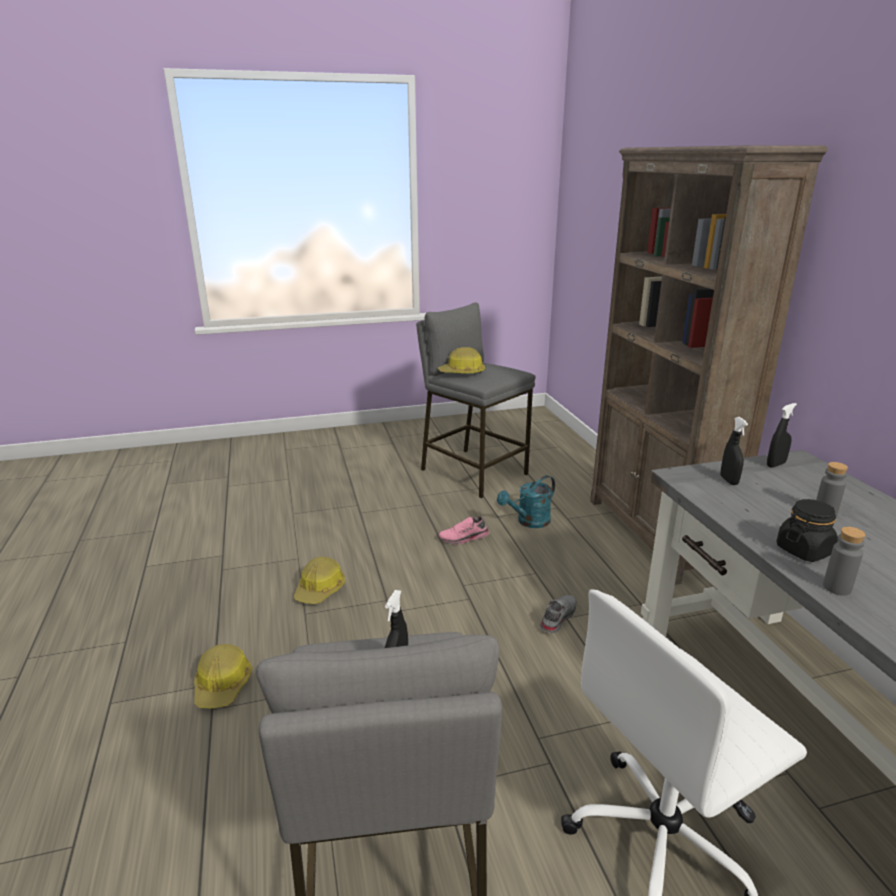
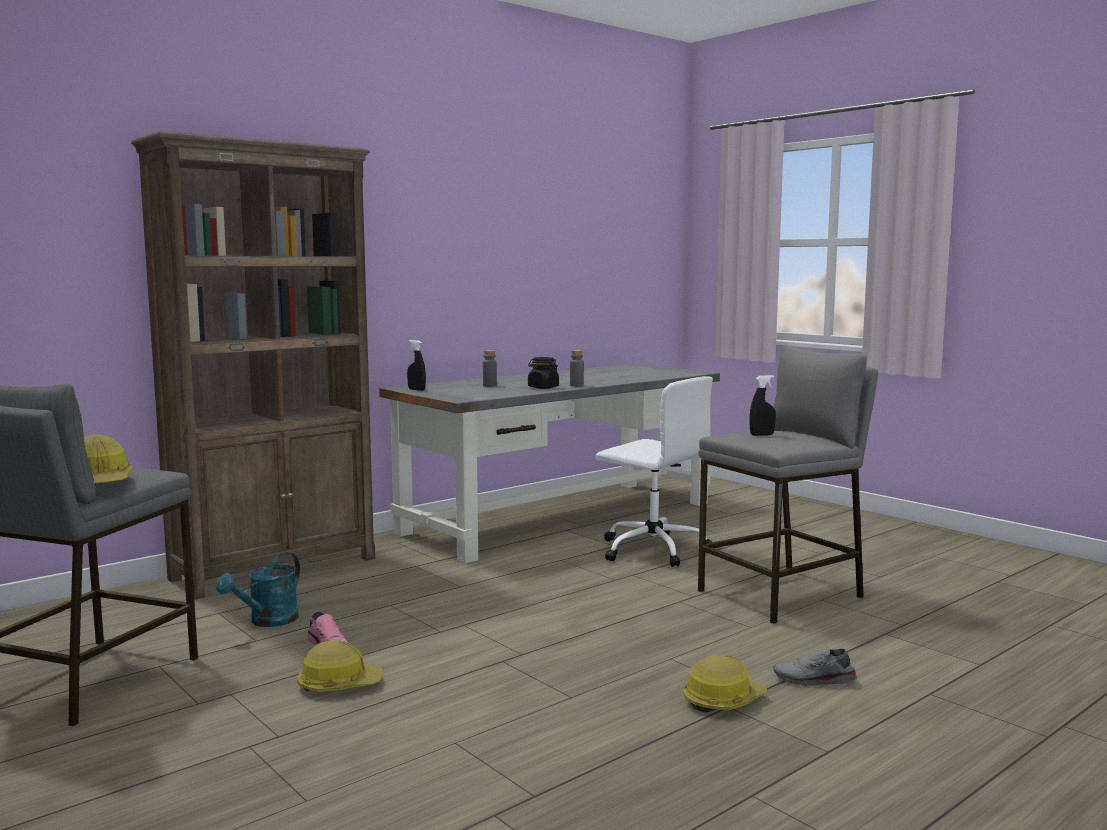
camera: 115 degrees left, 15 degrees down
(320, 589) = (516, 702): hard hat -> hard hat (339, 684)
(529, 522) = (268, 621): turquoise watering can -> turquoise watering can turned 90 degrees clockwise
(557, 617) = (463, 589): grey shoe -> grey shoe (814, 681)
(729, 480) = (458, 394): black spray bottle -> none

